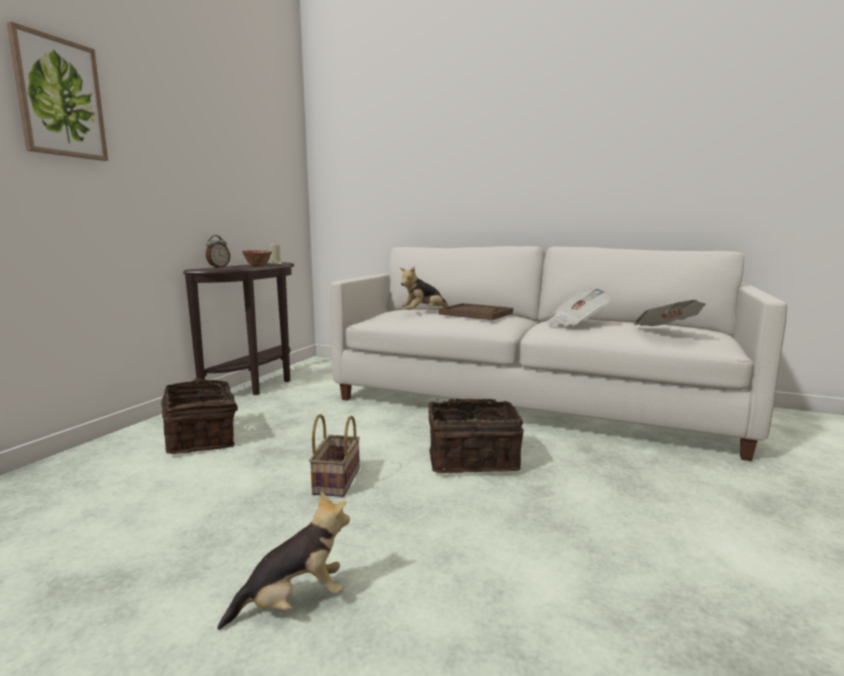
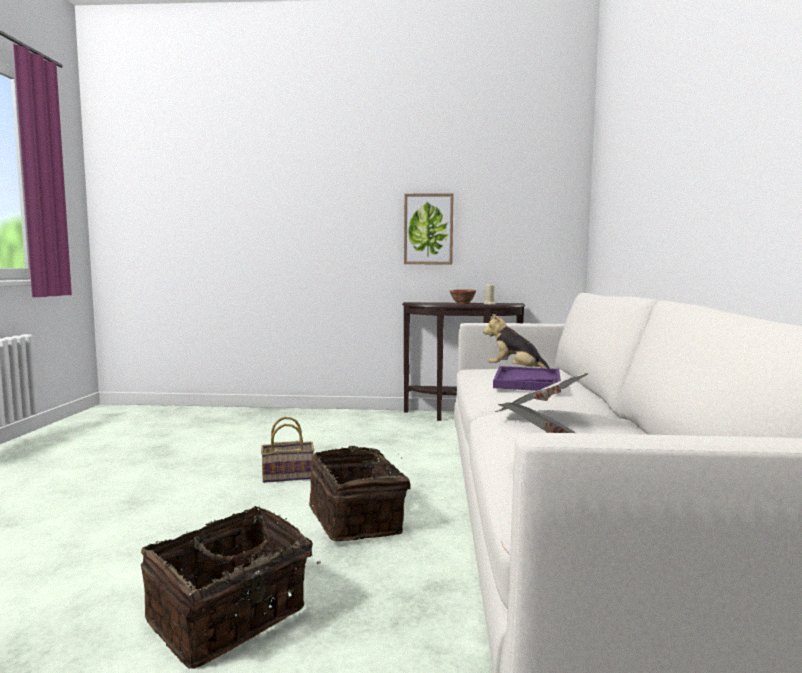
camera: 70 degrees right, 5 degrees down
(59, 98) = (326, 189): picture -> picture (428, 229)
(202, 438) = (339, 427): basket -> basket (230, 617)
(218, 267) = (432, 302): alarm clock -> none
(294, 603) = (134, 494): plush toy -> none
(475, 314) = (527, 381): brown tray -> purple tray

